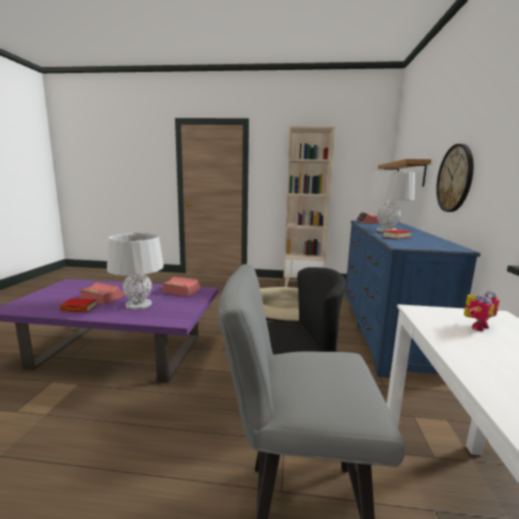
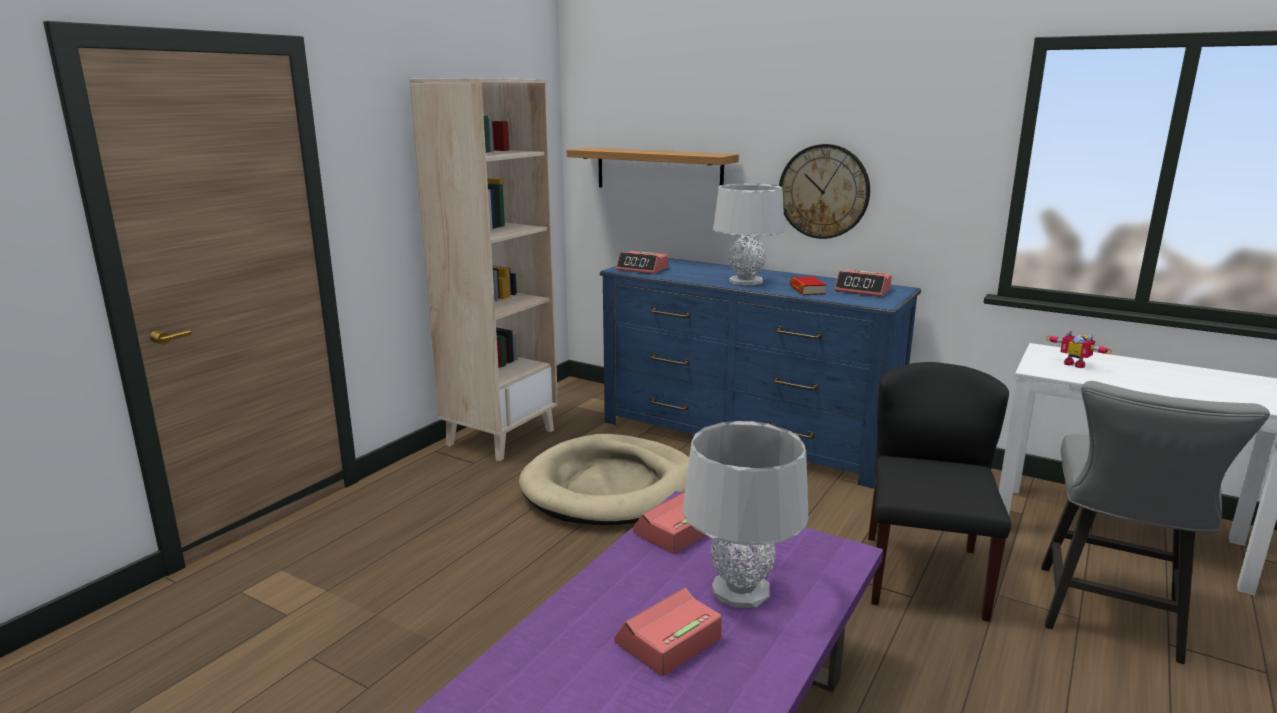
camera: 65 degrees left, 5 degrees up
(79, 308) = (731, 677): book -> none
(427, 243) = (863, 290): none -> alarm clock
(475, 326) = (1075, 364): toy robot -> toy robot turned 150 degrees clockwise

